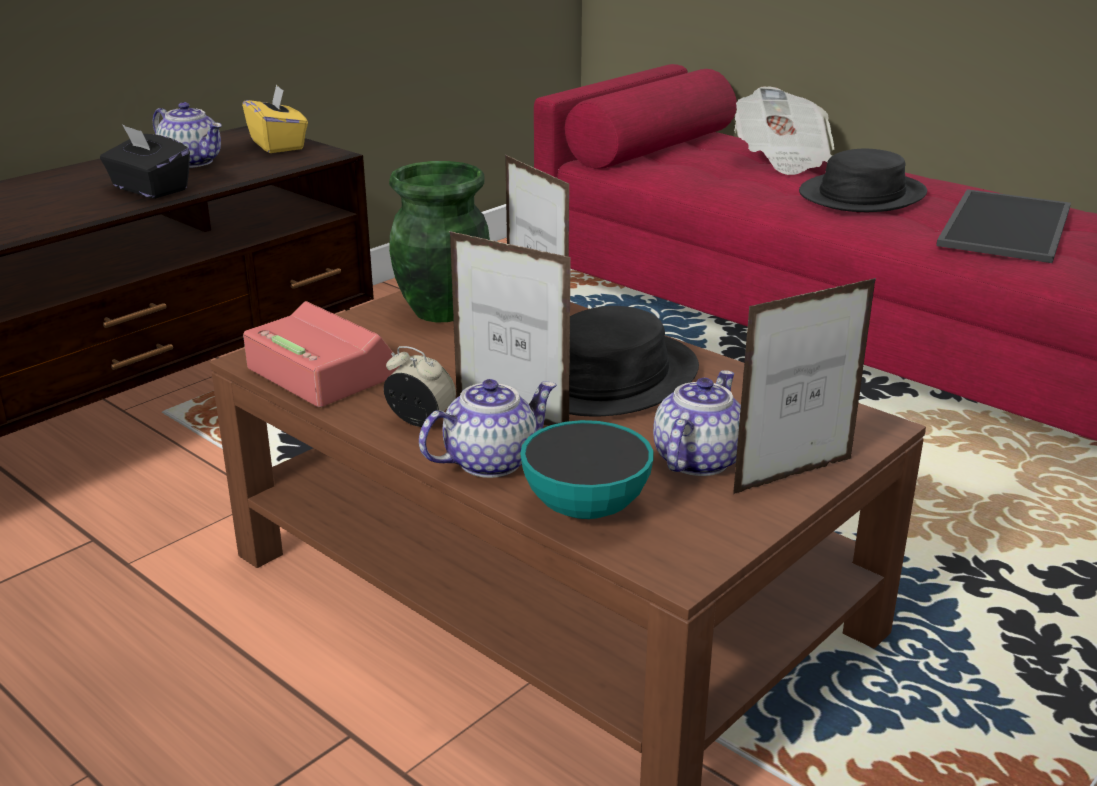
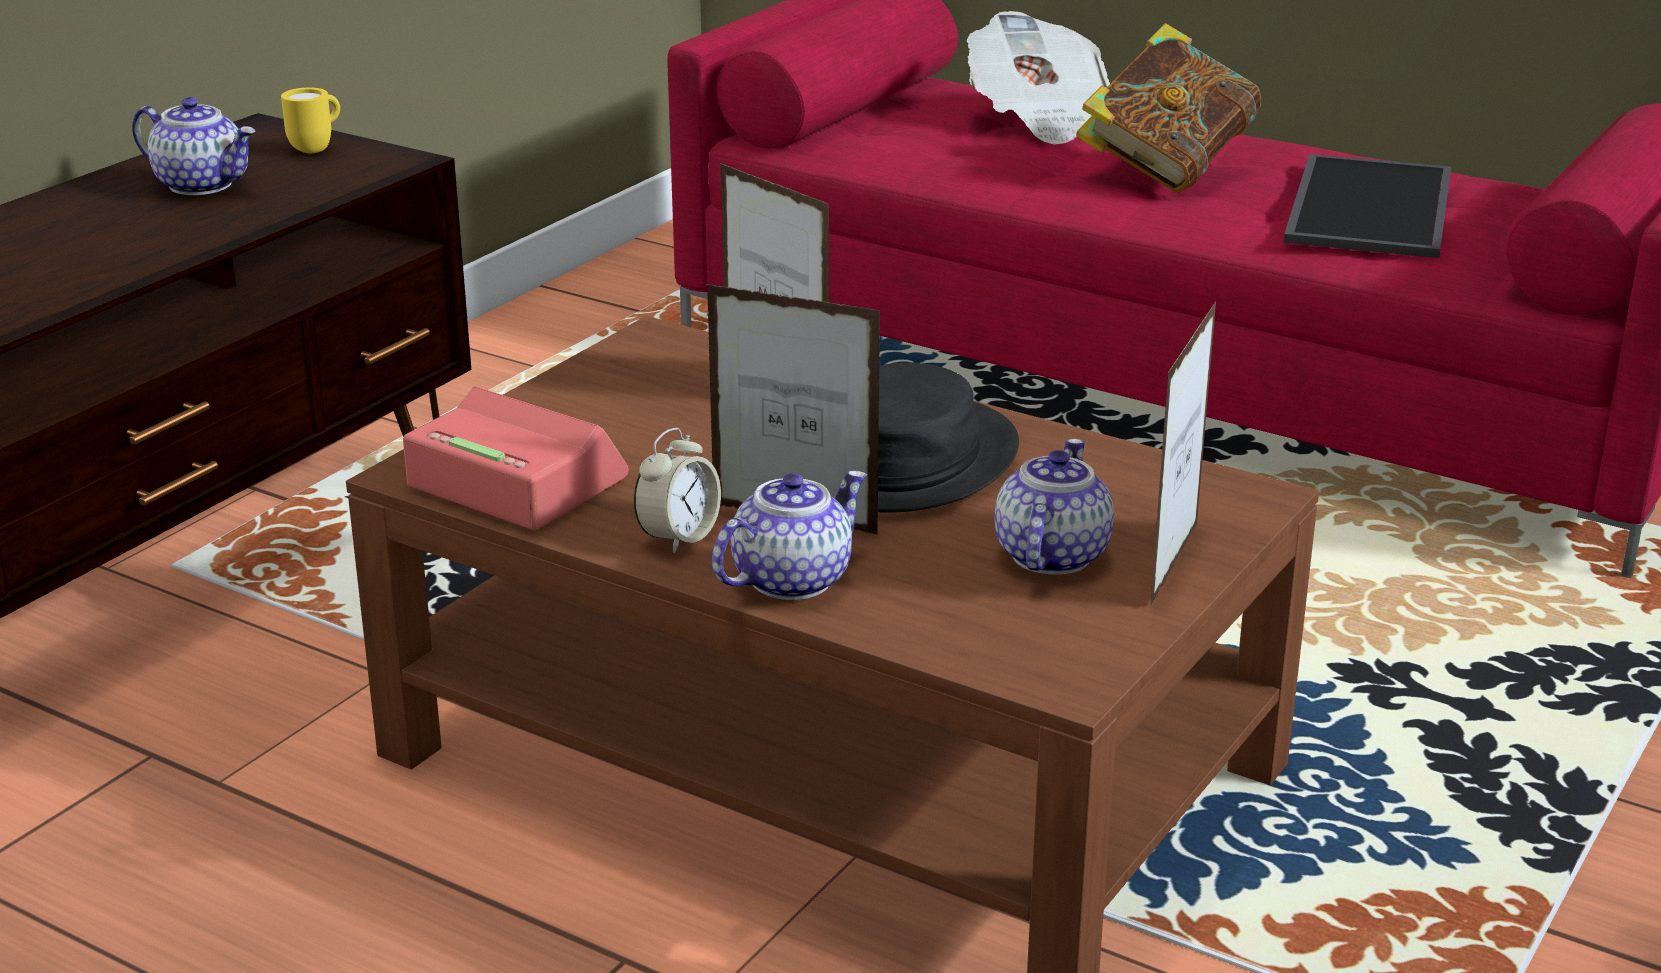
camera: 10 degrees left, 0 degrees up
(149, 189) = (165, 234): black tissue box -> none
(278, 145) = (316, 148): yellow tissue box -> yellow mug
(421, 421) = (679, 537): alarm clock -> alarm clock turned 105 degrees clockwise
(442, 311) = (641, 386): green vase -> none
(586, 508) = (933, 625): bowl -> none
(793, 476) = (1174, 564): picture frame -> picture frame turned 150 degrees clockwise
(861, 195) = (1166, 170): black hat -> book

